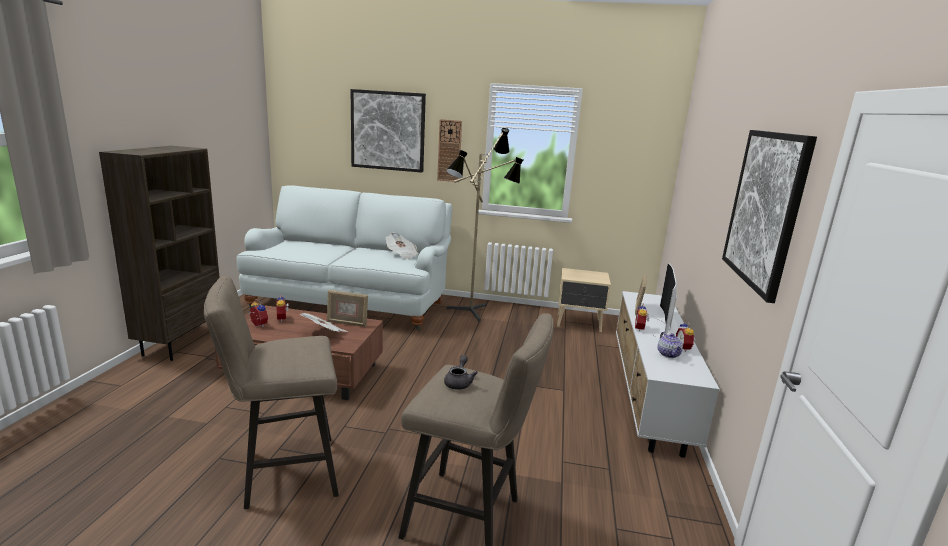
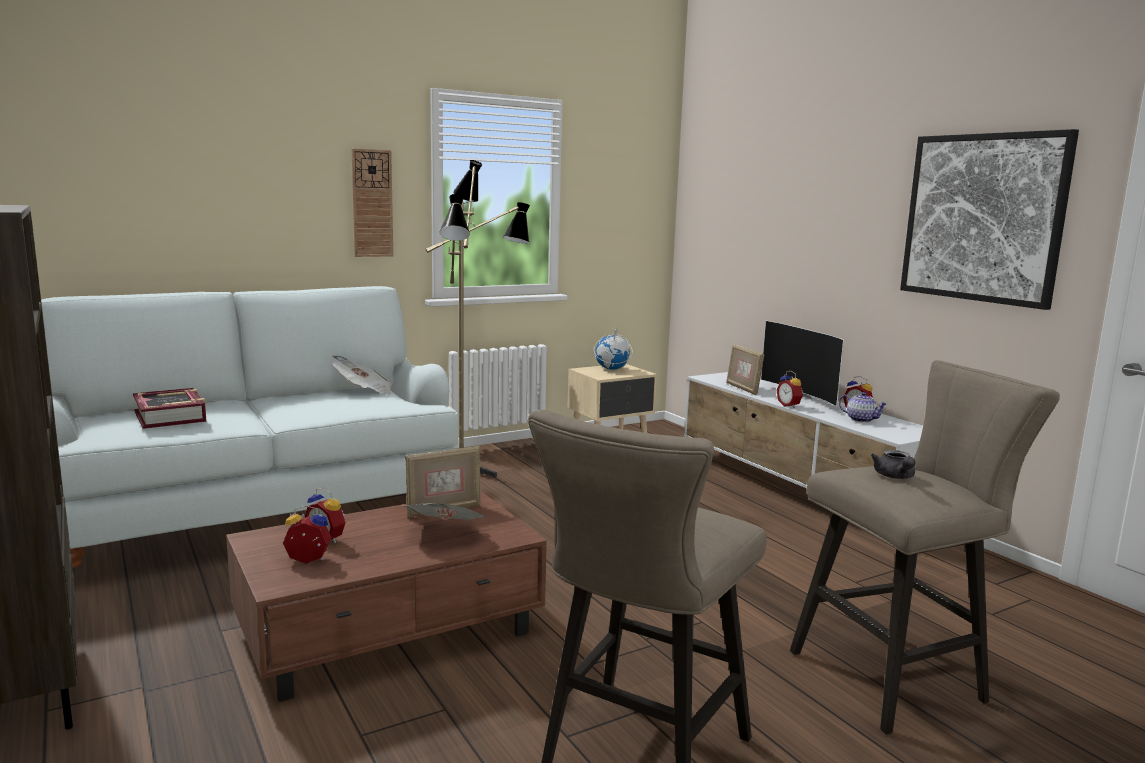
camera: 40 degrees left, 5 degrees down
(304, 247) = (171, 416): none -> book
(388, 131) = (252, 172): picture -> none
(459, 382) = (895, 477): grey teapot -> grey teapot turned 150 degrees counterclockwise
(587, 274) = (611, 369): none -> globe

